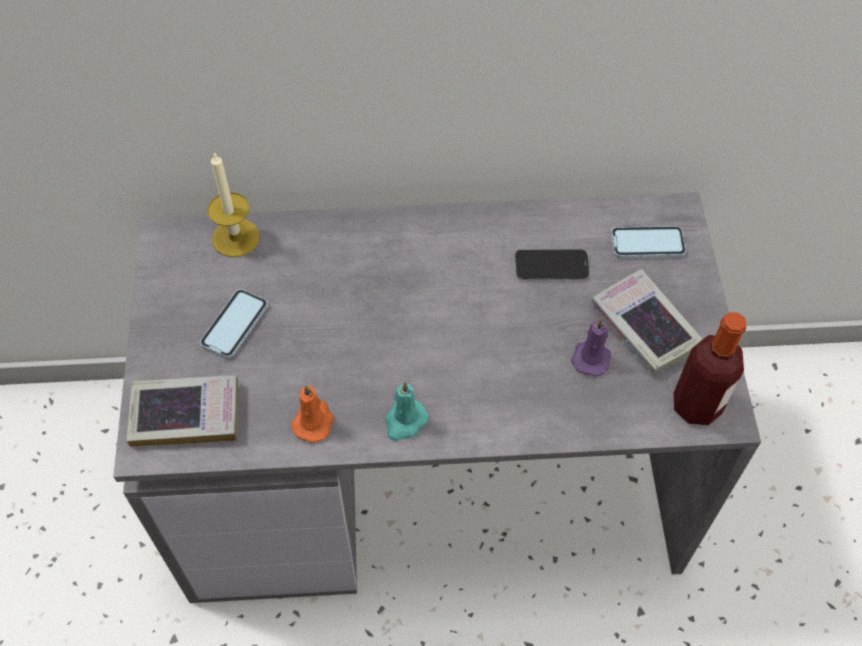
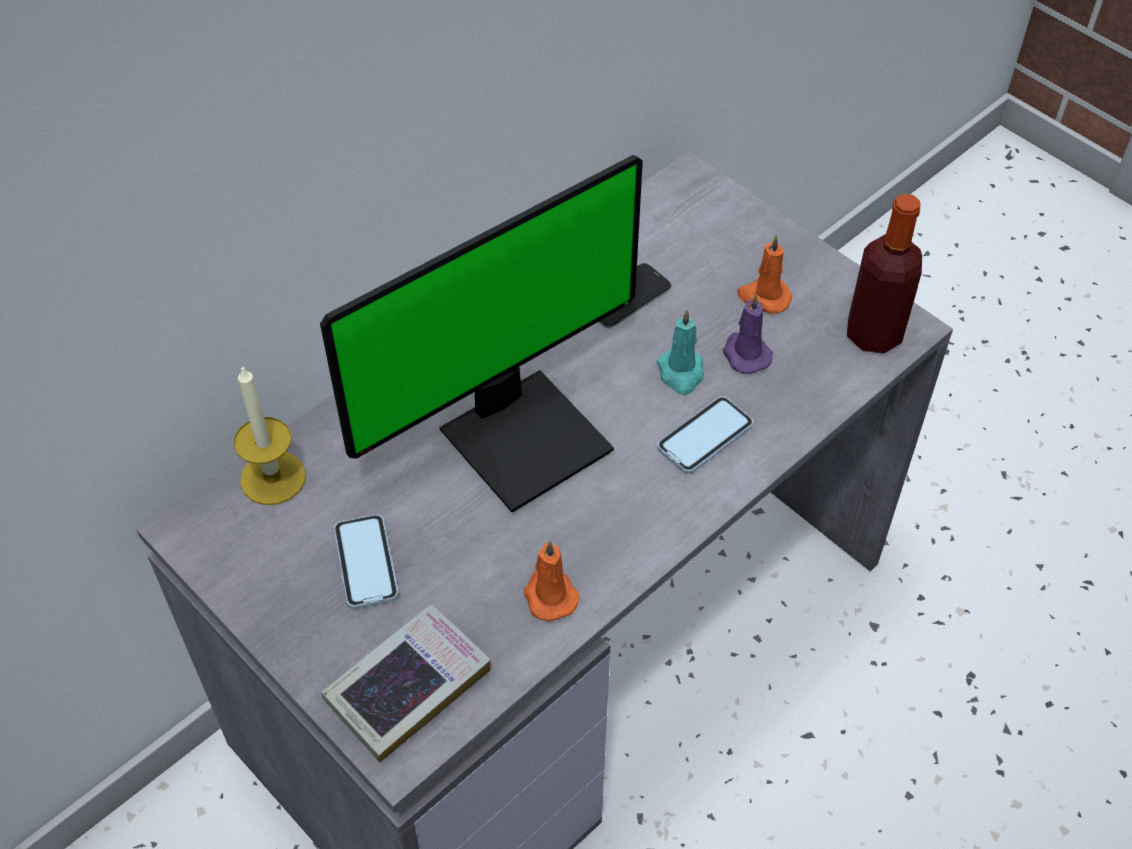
camera: 40 degrees left, 5 degrees down
(397, 311) = (523, 435): none -> monitor
(404, 422) = (637, 531): turquoise candle -> turquoise candle (681, 373)
(644, 327) = (763, 297): book -> orange candle
(647, 243) = (691, 222): phone -> phone (705, 437)

